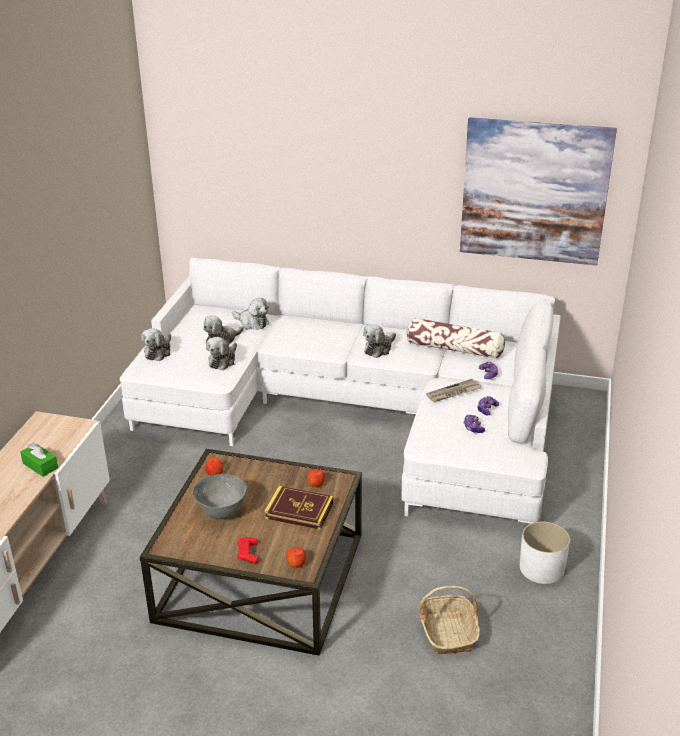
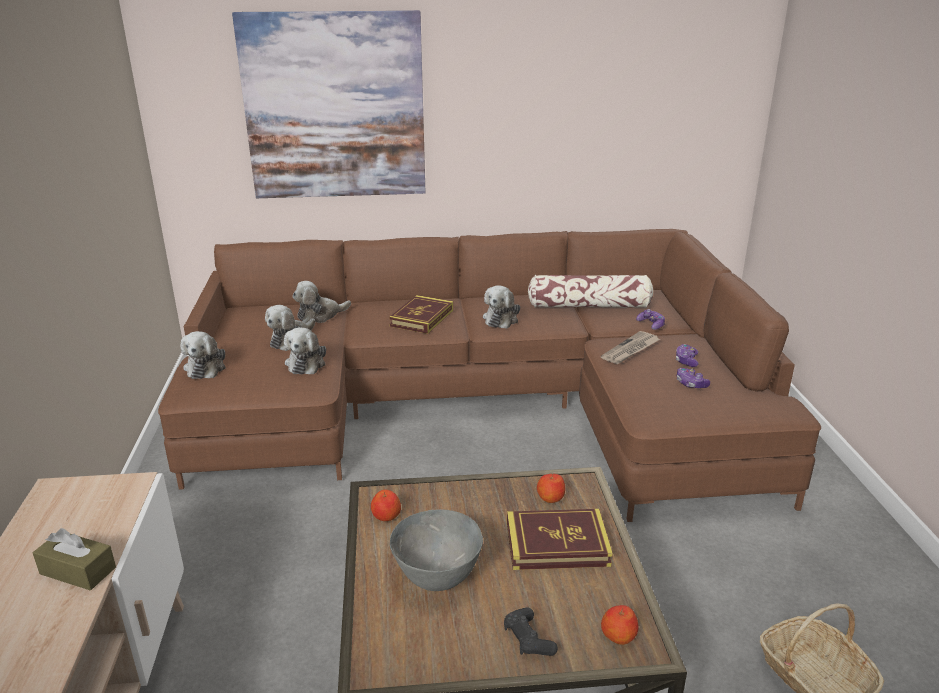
camera: 20 degrees left, 5 degrees down
(40, 466) = (78, 571): green tissue box -> brown tissue box
(248, 554) = (528, 639): red game controller -> black game controller
(252, 323) = (320, 315): plush toy -> plush toy turned 135 degrees clockwise
(321, 338) = (422, 318): none -> book
(360, 412) = (484, 407): white sofa -> brown sofa
(534, 192) = (654, 103): picture -> picture (335, 107)
(542, 568) = (845, 549): white planter -> none

